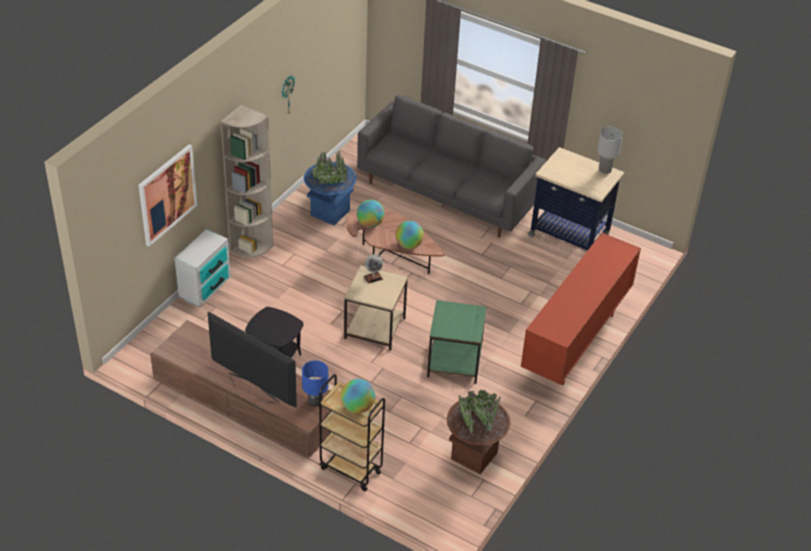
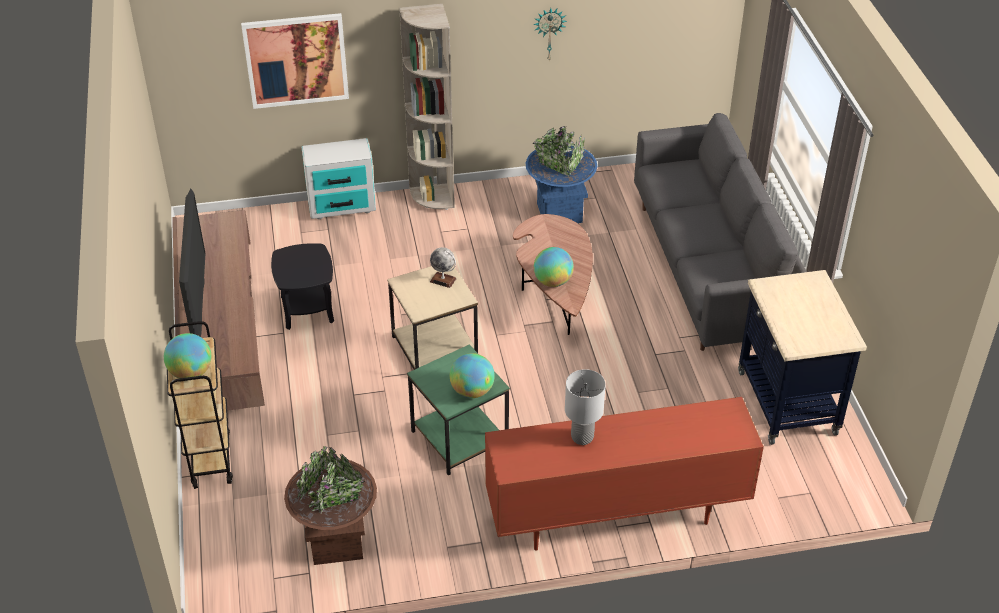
camera: 50 degrees right, 0 degrees up
(315, 401) = (231, 358): blue table lamp -> none
(370, 224) = (546, 236): globe -> globe (472, 391)
(604, 171) = (841, 329): grey table lamp -> grey table lamp (581, 438)

